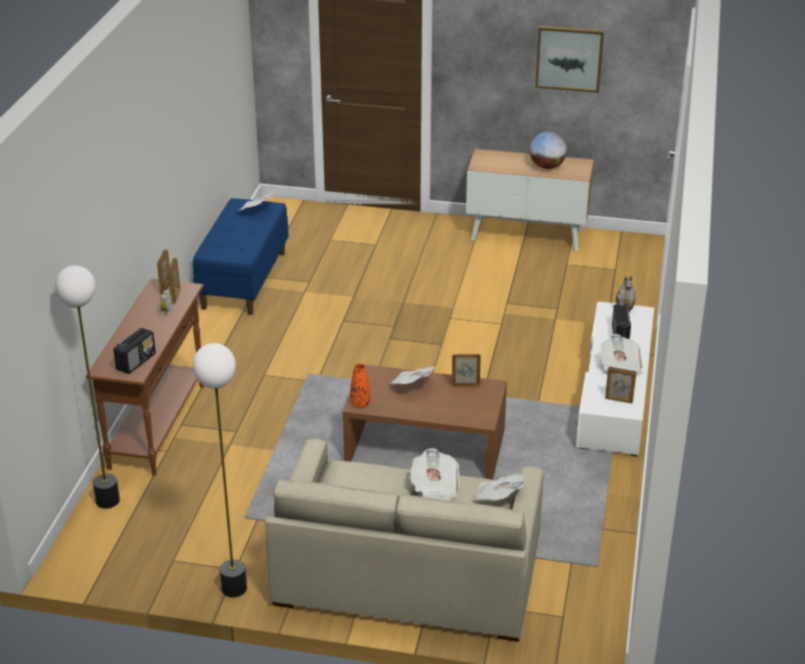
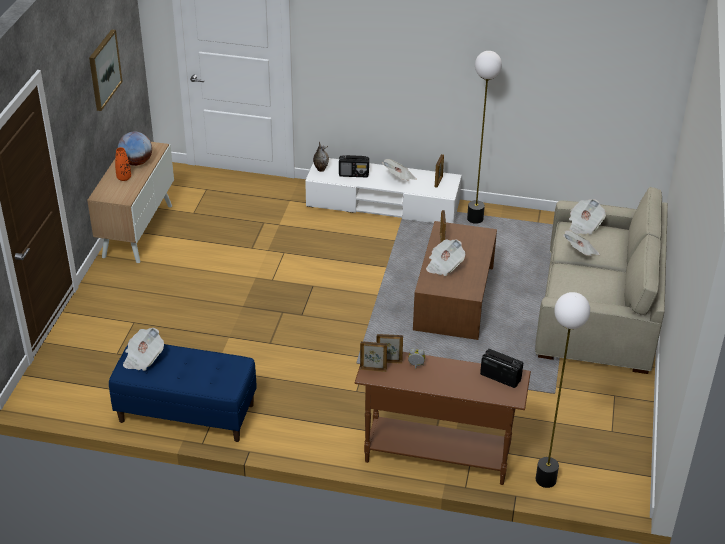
camera: 90 degrees left, 5 degrees up
(233, 588) = (635, 395): floor lamp -> floor lamp (475, 219)
(360, 403) = (471, 292): orange vase -> orange vase (124, 178)

